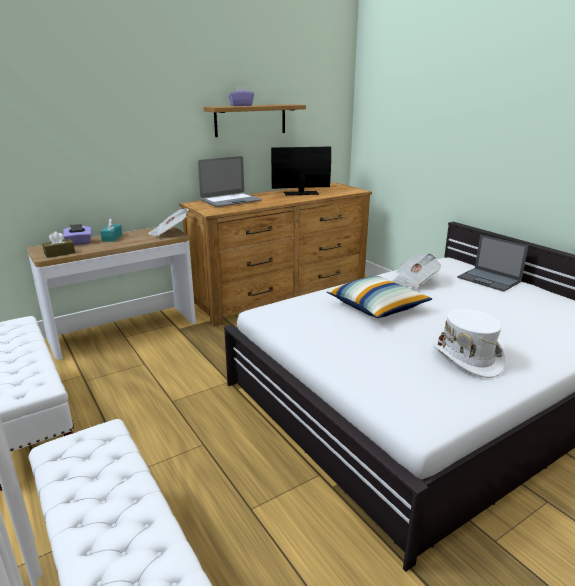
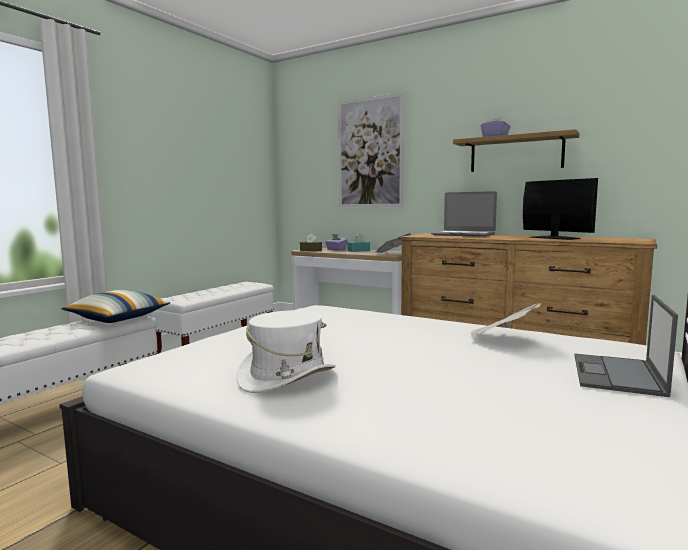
camera: 65 degrees right, 15 degrees down
(95, 115) = (370, 153): none -> picture
(377, 308) = (382, 332): pillow -> pillow (118, 318)

